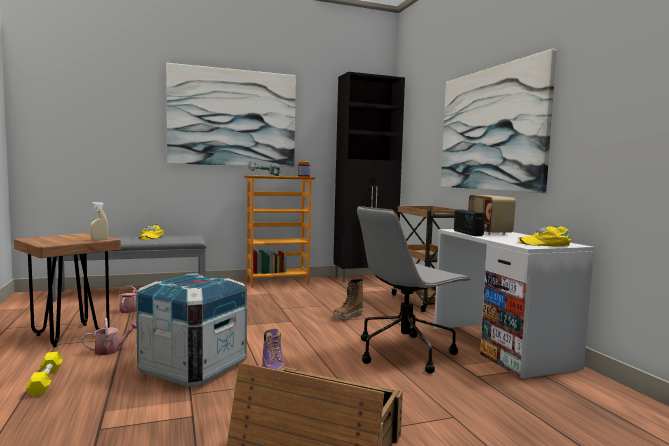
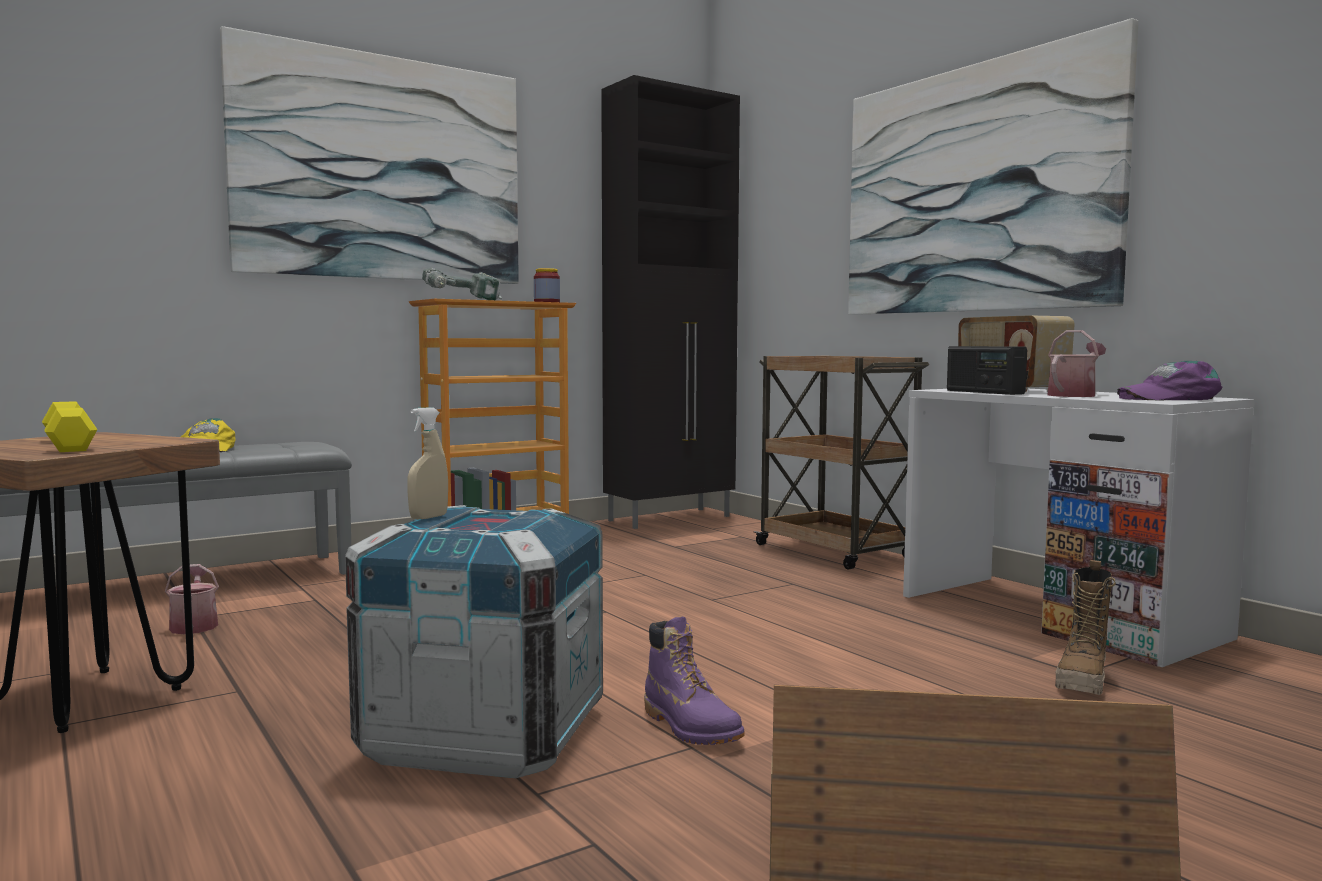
camera: 15 degrees left, 0 degrees up
(45, 381) = (113, 820): yellow dumbbell -> yellow dumbbell (69, 445)
(99, 240) = (164, 442): beige spray bottle -> beige spray bottle (428, 517)
(111, 350) = (232, 721): watering can -> watering can (1074, 395)
(348, 317) = (717, 593): boot -> boot (1083, 681)
(405, 352) = (902, 645): grey office chair -> none
(545, 244) = (1169, 398): yellow cap -> purple cap

